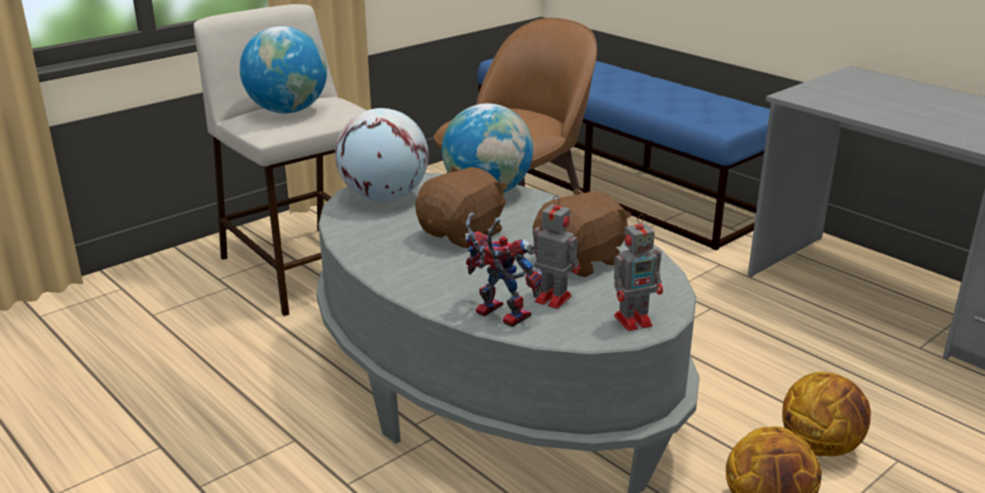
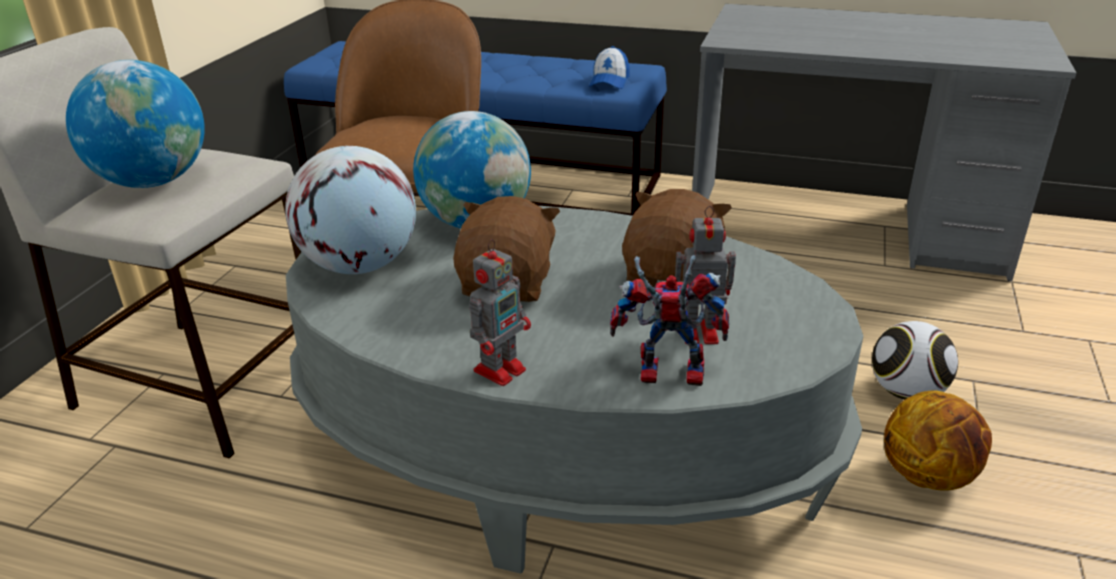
camera: 30 degrees left, 5 degrees up
(634, 320) = (807, 329): toy robot -> toy robot (501, 369)
(721, 117) = (609, 81): none -> cap
(821, 446) = (907, 392): basketball -> football

